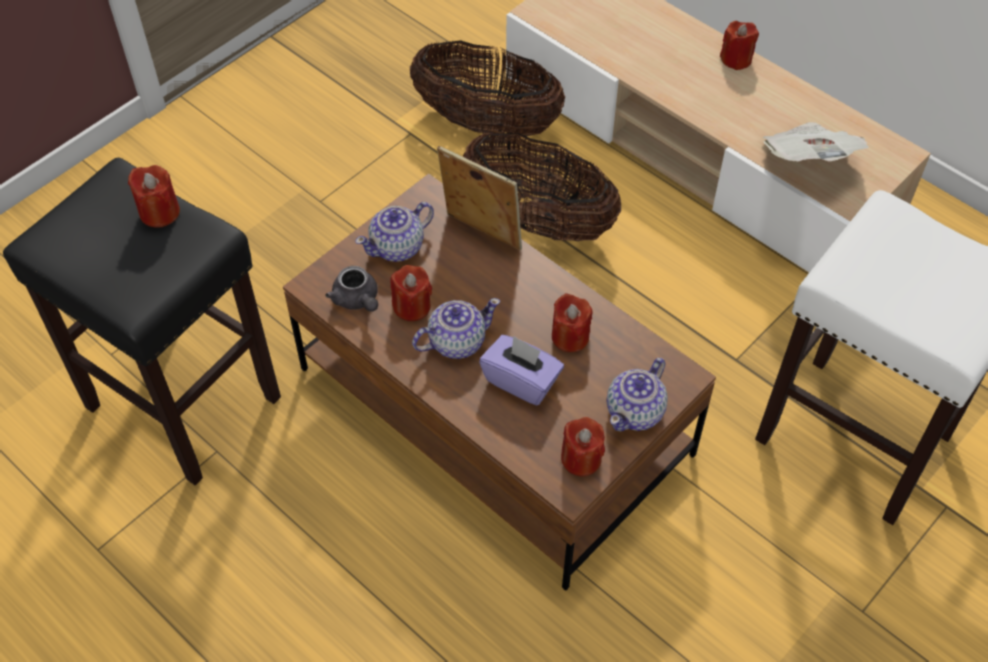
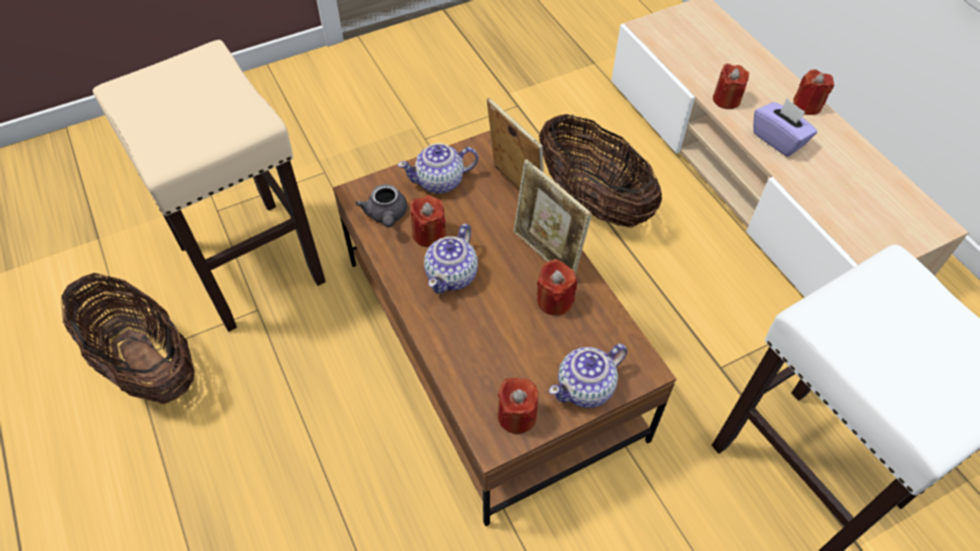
camera: 20 degrees right, 0 degrees up
(159, 212) = (226, 90): red candle -> red candle (726, 99)
(185, 403) = (252, 264): black stool -> beige stool
(456, 342) = (452, 275): teapot -> teapot turned 120 degrees clockwise
(486, 123) = (581, 113): basket -> basket (147, 364)
(521, 381) = (494, 327): purple tissue box -> purple tissue box (778, 139)
(542, 293) = (546, 255): none -> picture frame
(808, 161) = (844, 208): newspaper -> none

